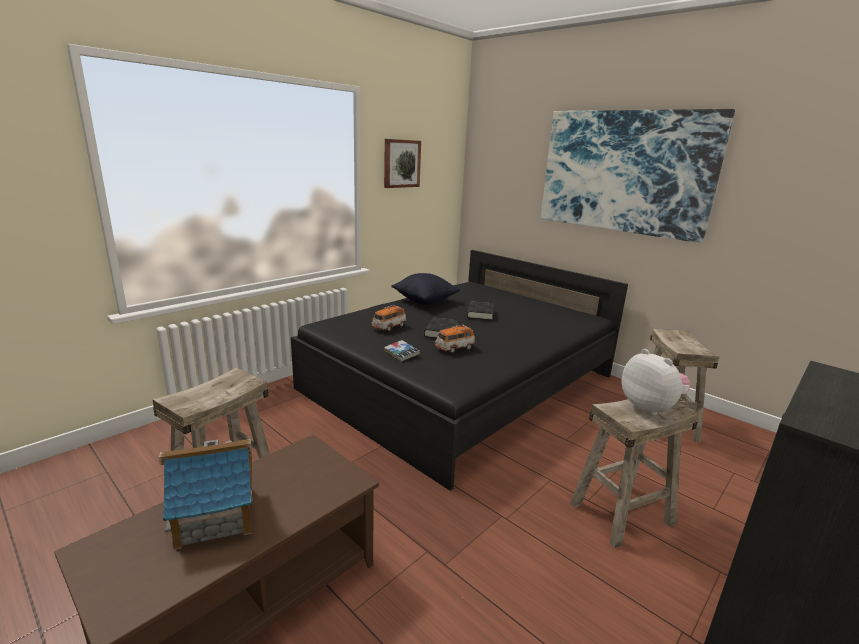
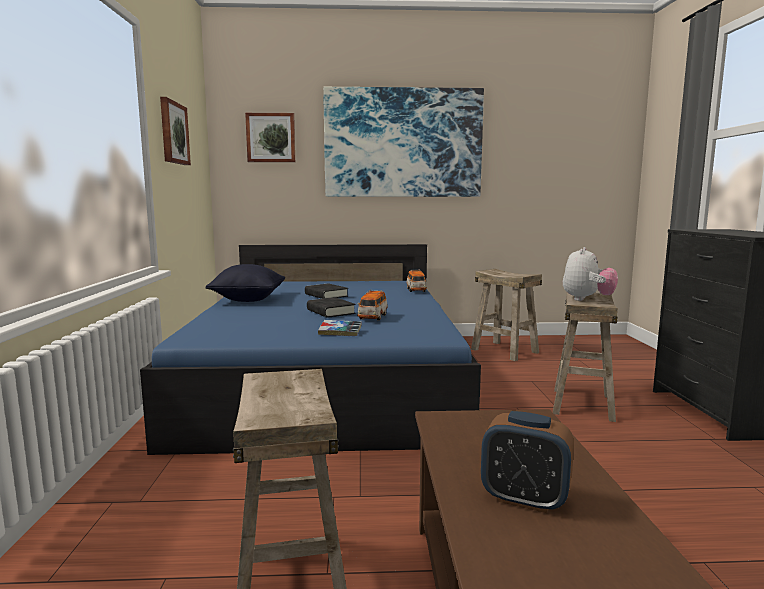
camera: 45 degrees left, 10 degrees down
(216, 516) = (524, 499): toy house -> alarm clock
(389, 327) = (271, 321): toy car -> toy car (416, 290)
(460, 382) = (327, 378): black bed -> blue bed
(507, 159) = (271, 138): none -> picture
(650, 408) = (587, 299): plush toy -> plush toy turned 105 degrees clockwise

